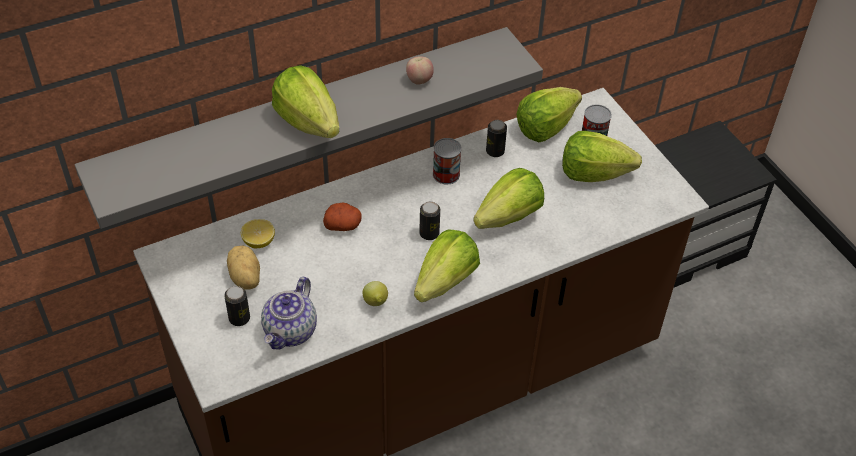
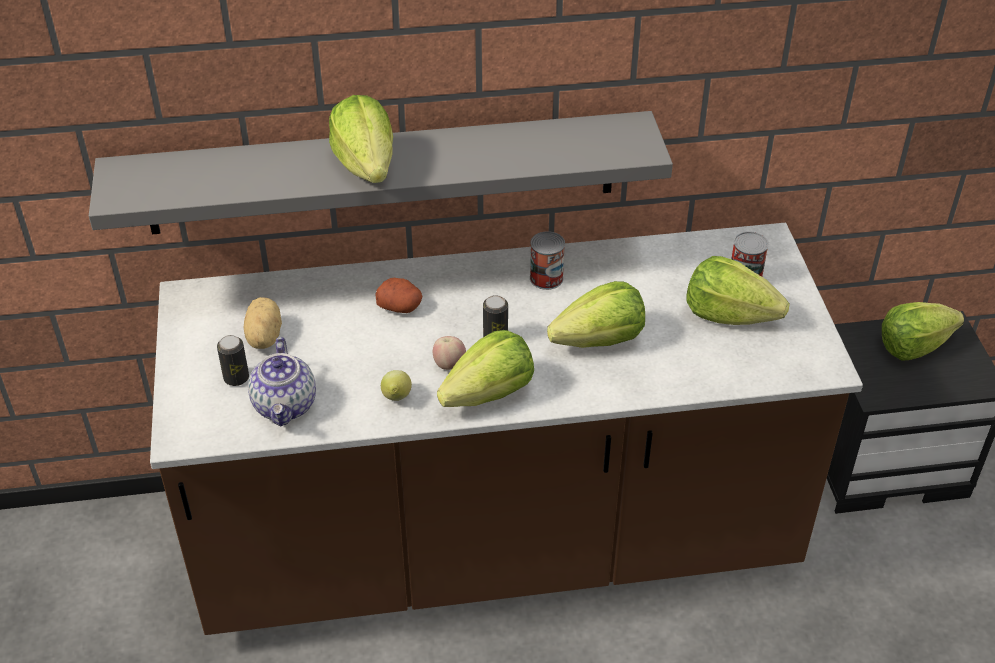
camera: 20 degrees right, 5 degrees down
(259, 242) = (297, 303): lemon -> none
(291, 331) = (286, 405): teapot -> teapot turned 45 degrees counterclockwise
(419, 80) = (516, 148): apple -> apple (449, 365)
(495, 151) = (617, 265): can -> none
(545, 127) = (691, 252): lettuce -> lettuce (913, 346)

